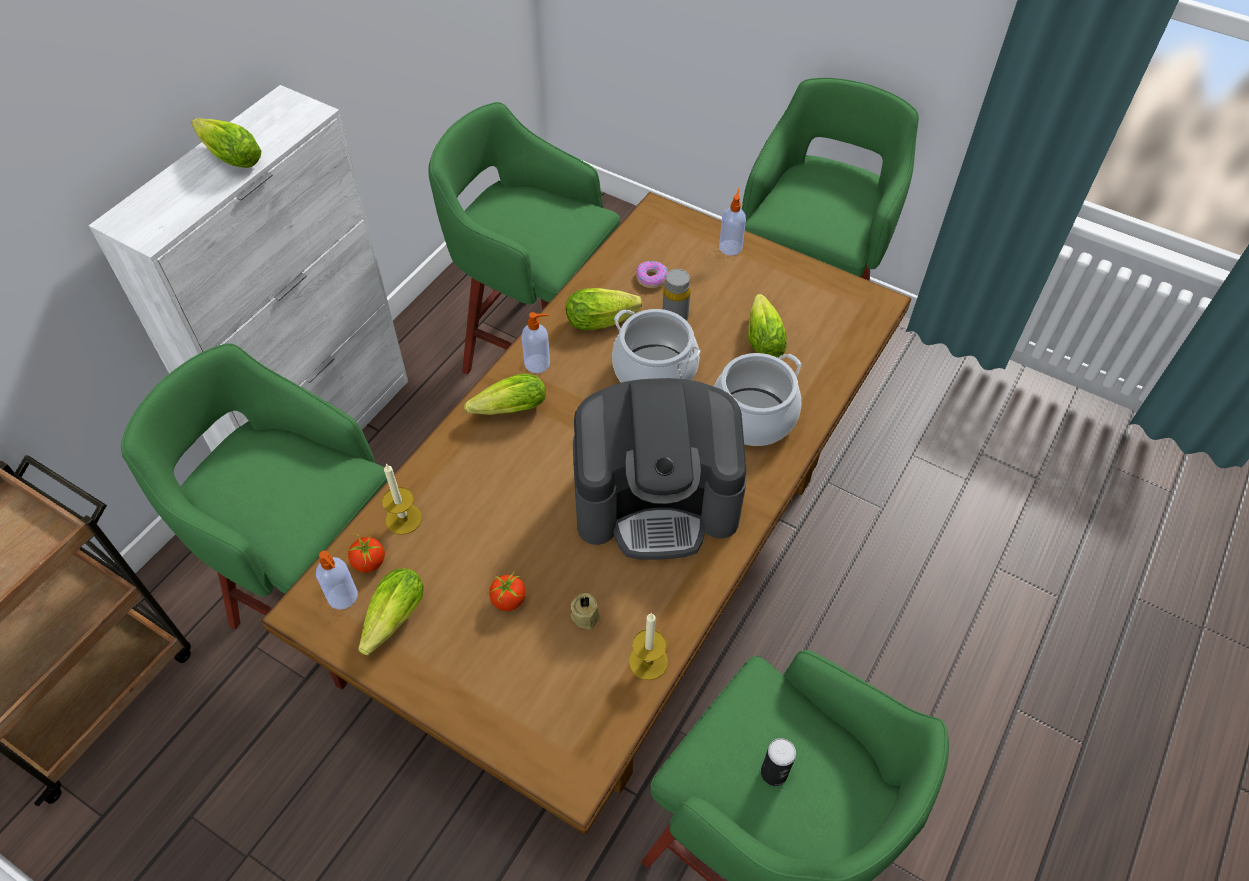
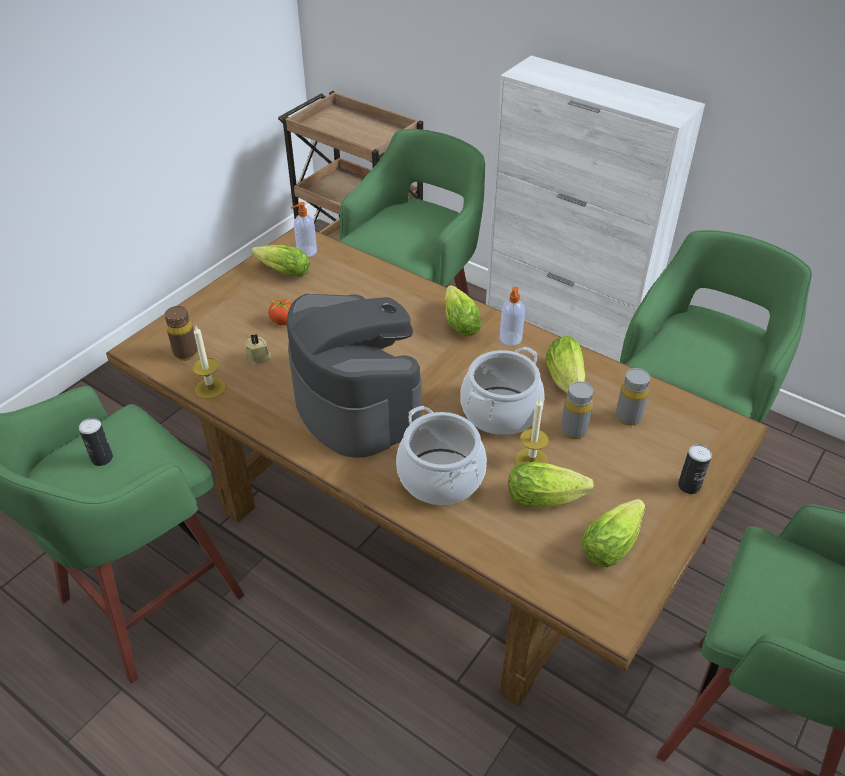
camera: 95 degrees right, 10 degrees down
(229, 156) = (609, 91): lettuce -> lettuce (614, 542)
(369, 562) = (330, 260): tomato -> none
(403, 519) = (362, 273): candle -> candle (531, 460)
(582, 710) = (186, 353): none -> brown bottle
(651, 278) = (628, 417): donut -> grey bottle
(657, 499) = (356, 403): coffee machine -> coffee machine turned 150 degrees clockwise
(730, 247) = (689, 486): soap dispenser -> can

